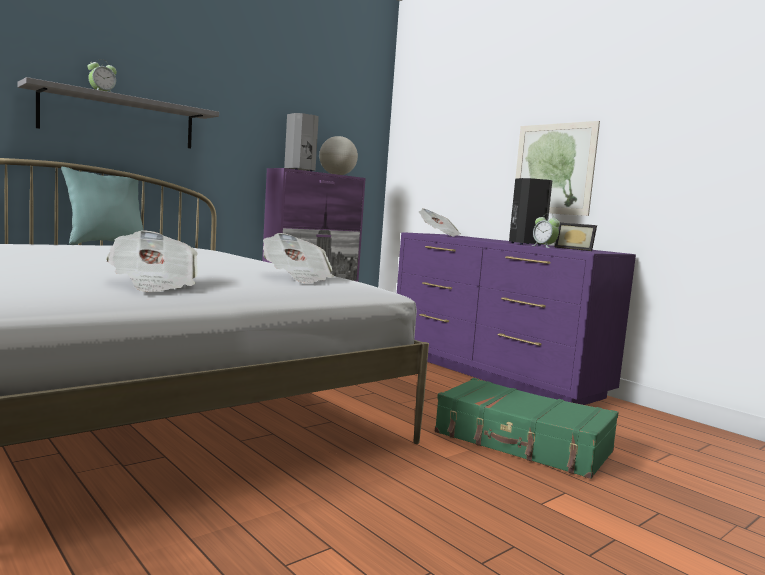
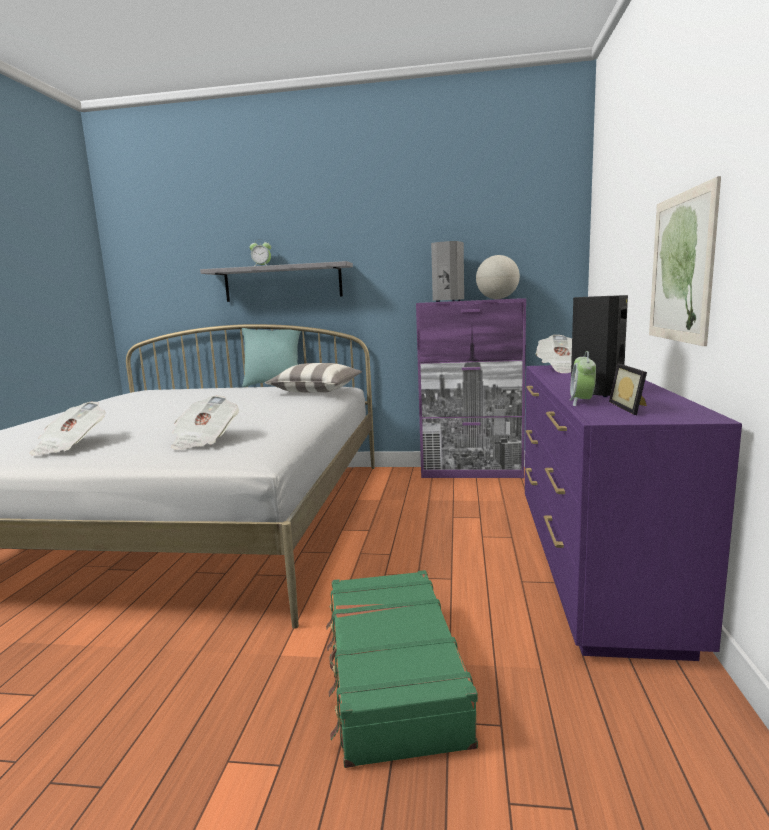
camera: 50 degrees right, 5 degrees up
(202, 249) = (316, 391): none -> pillow

